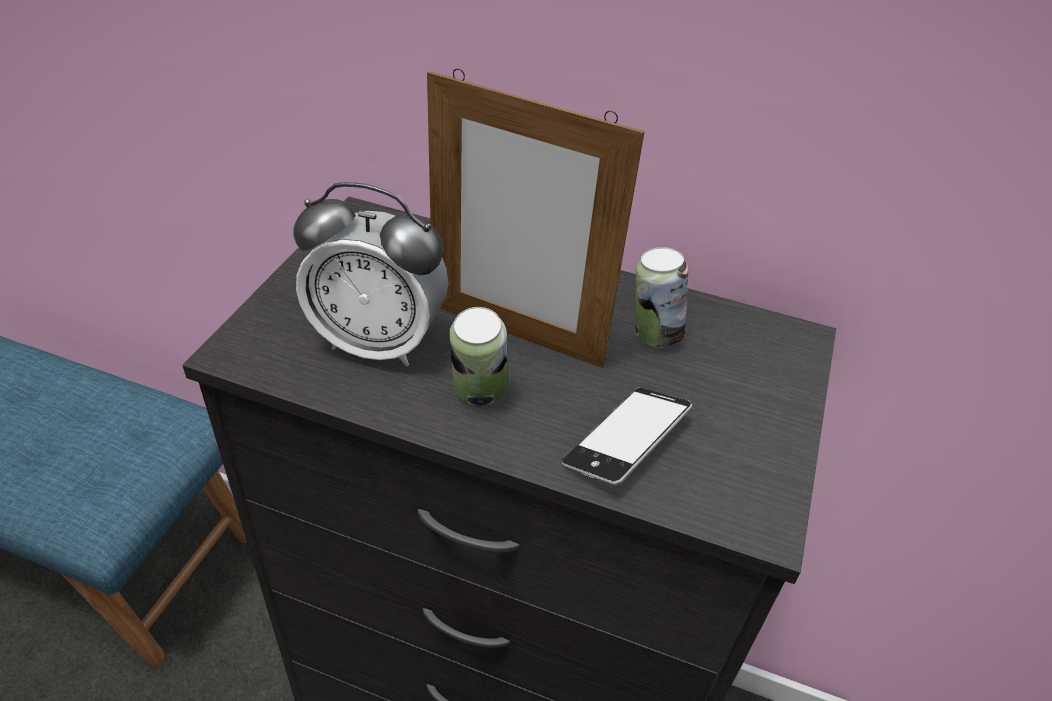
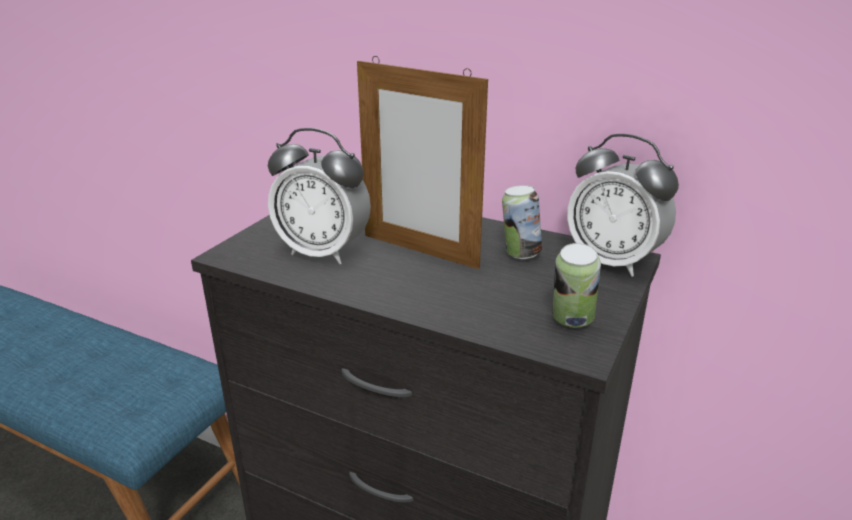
camera: 10 degrees right, 15 degrees down
(478, 395) = (386, 280): can -> can (571, 322)
(626, 442) = (487, 307): phone -> none
(777, 346) = (613, 262): none -> alarm clock

